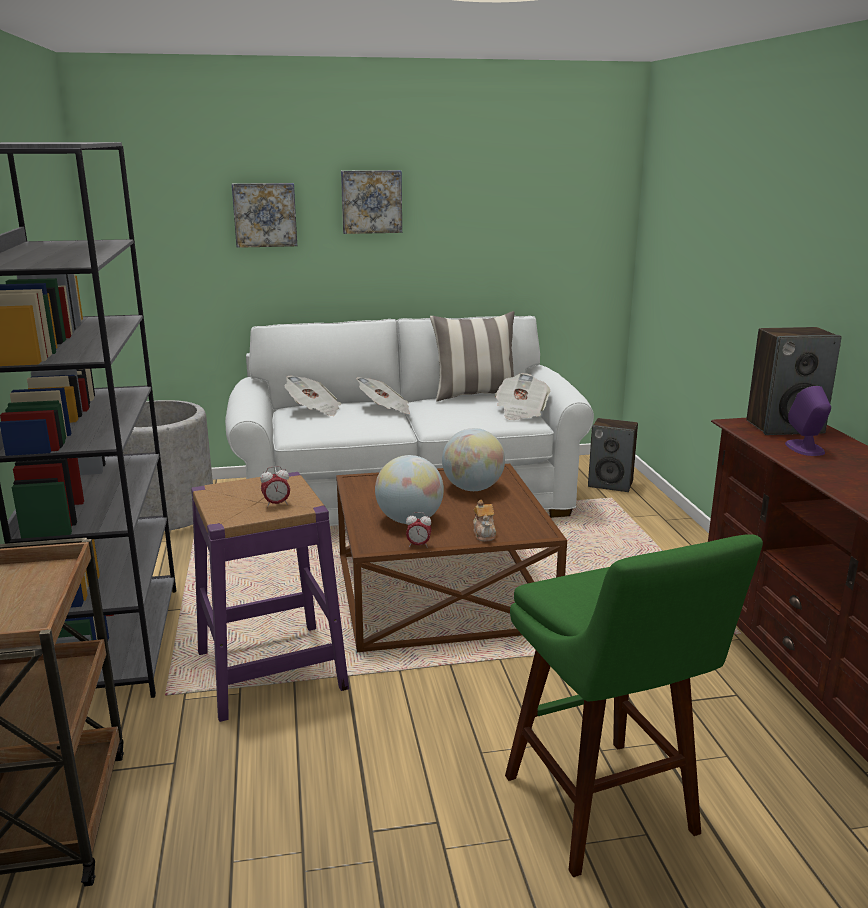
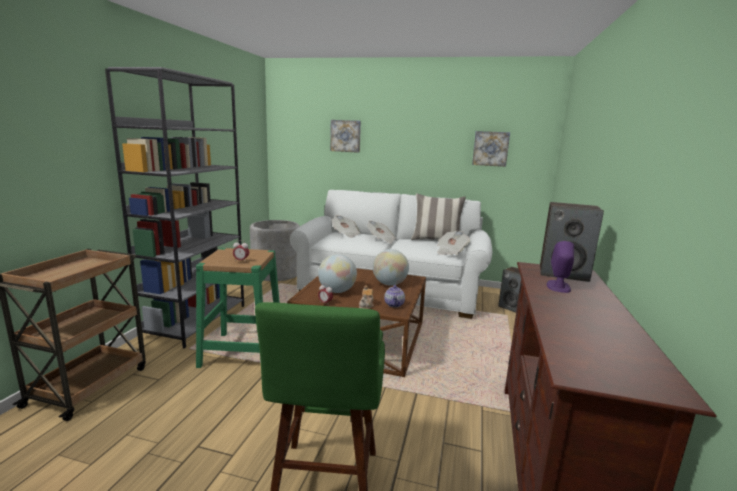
camera: 25 degrees right, 5 degrees down
(271, 669) = (242, 351): purple stool -> green stool
(371, 201) = (398, 132): picture -> picture (490, 148)
(521, 521) = (394, 305): none -> teapot

